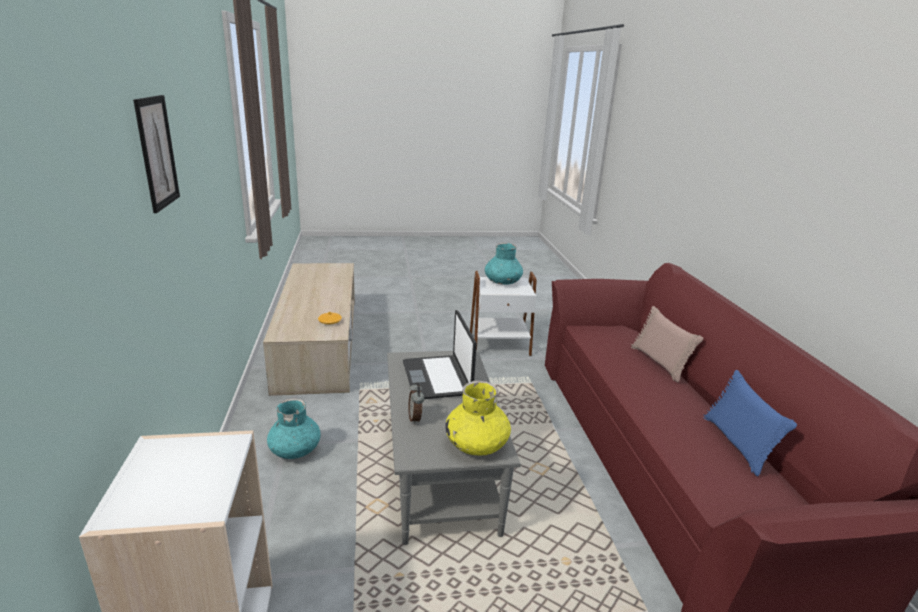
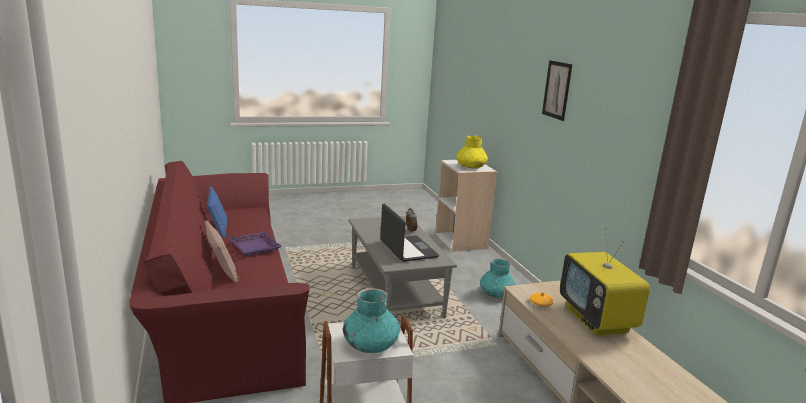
camera: 170 degrees right, 5 degrees down
(299, 305) = (597, 320): none -> television
(476, 444) = (372, 223): yellow vase -> yellow vase (471, 167)
(646, 389) = (254, 247): none -> purple tray

